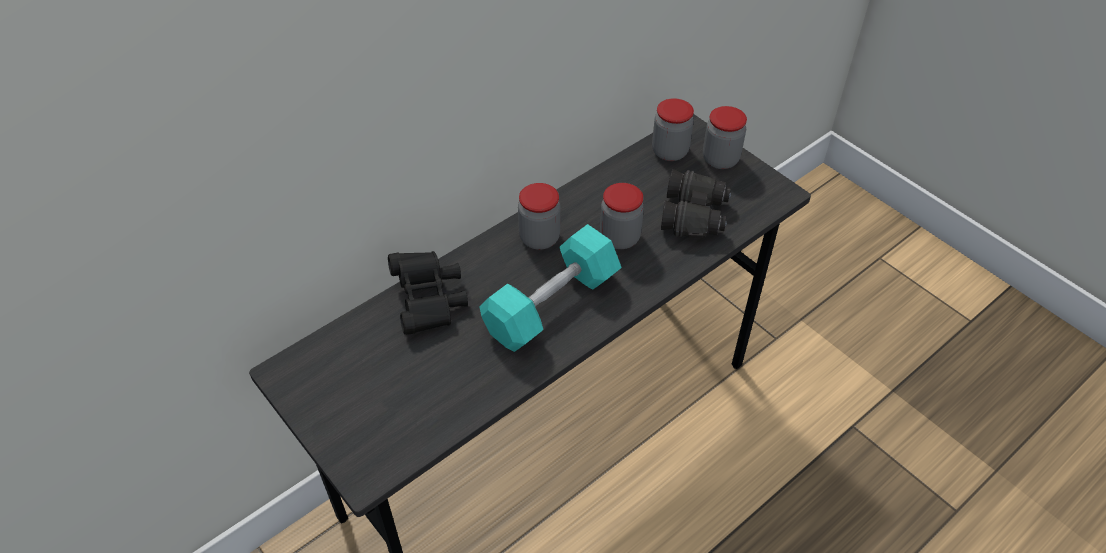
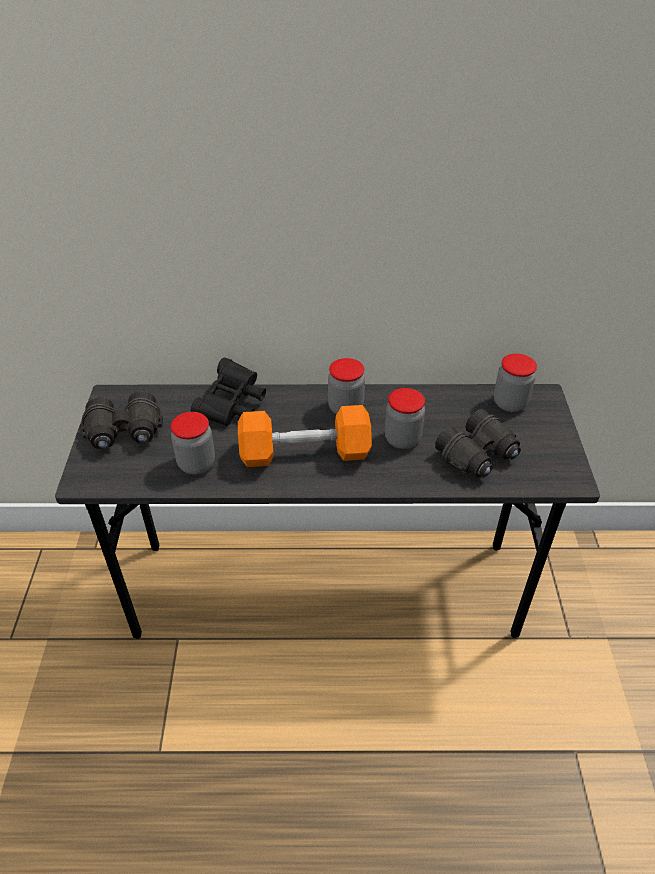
camera: 40 degrees right, 5 degrees down
(351, 399) = (125, 433): none -> black binoculars
(551, 304) = (305, 453): turquoise dumbbell -> orange dumbbell
(720, 159) = (546, 429): jar -> jar (196, 464)

